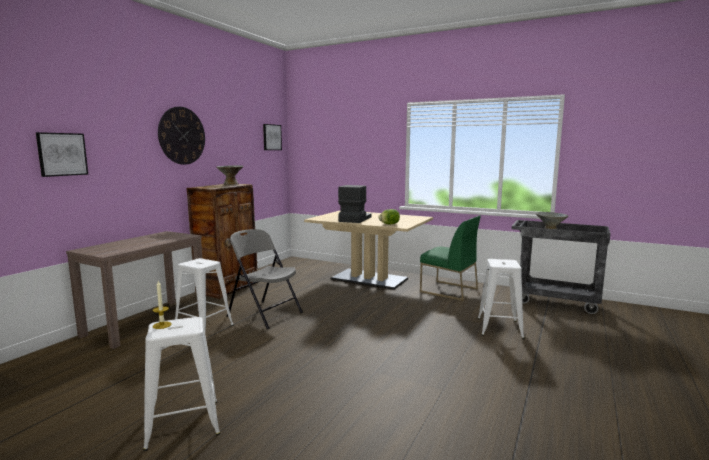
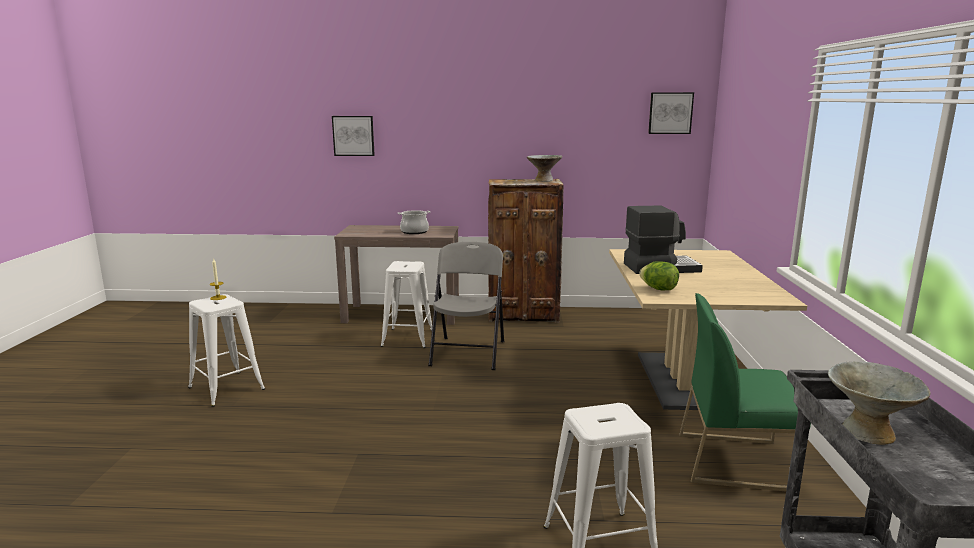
camera: 65 degrees right, 5 degrees up
(156, 239) = (414, 232): none -> cooking pot
(182, 135) = (493, 115): wall clock -> none
(448, 290) = (735, 461): green chair -> green chair turned 90 degrees clockwise

